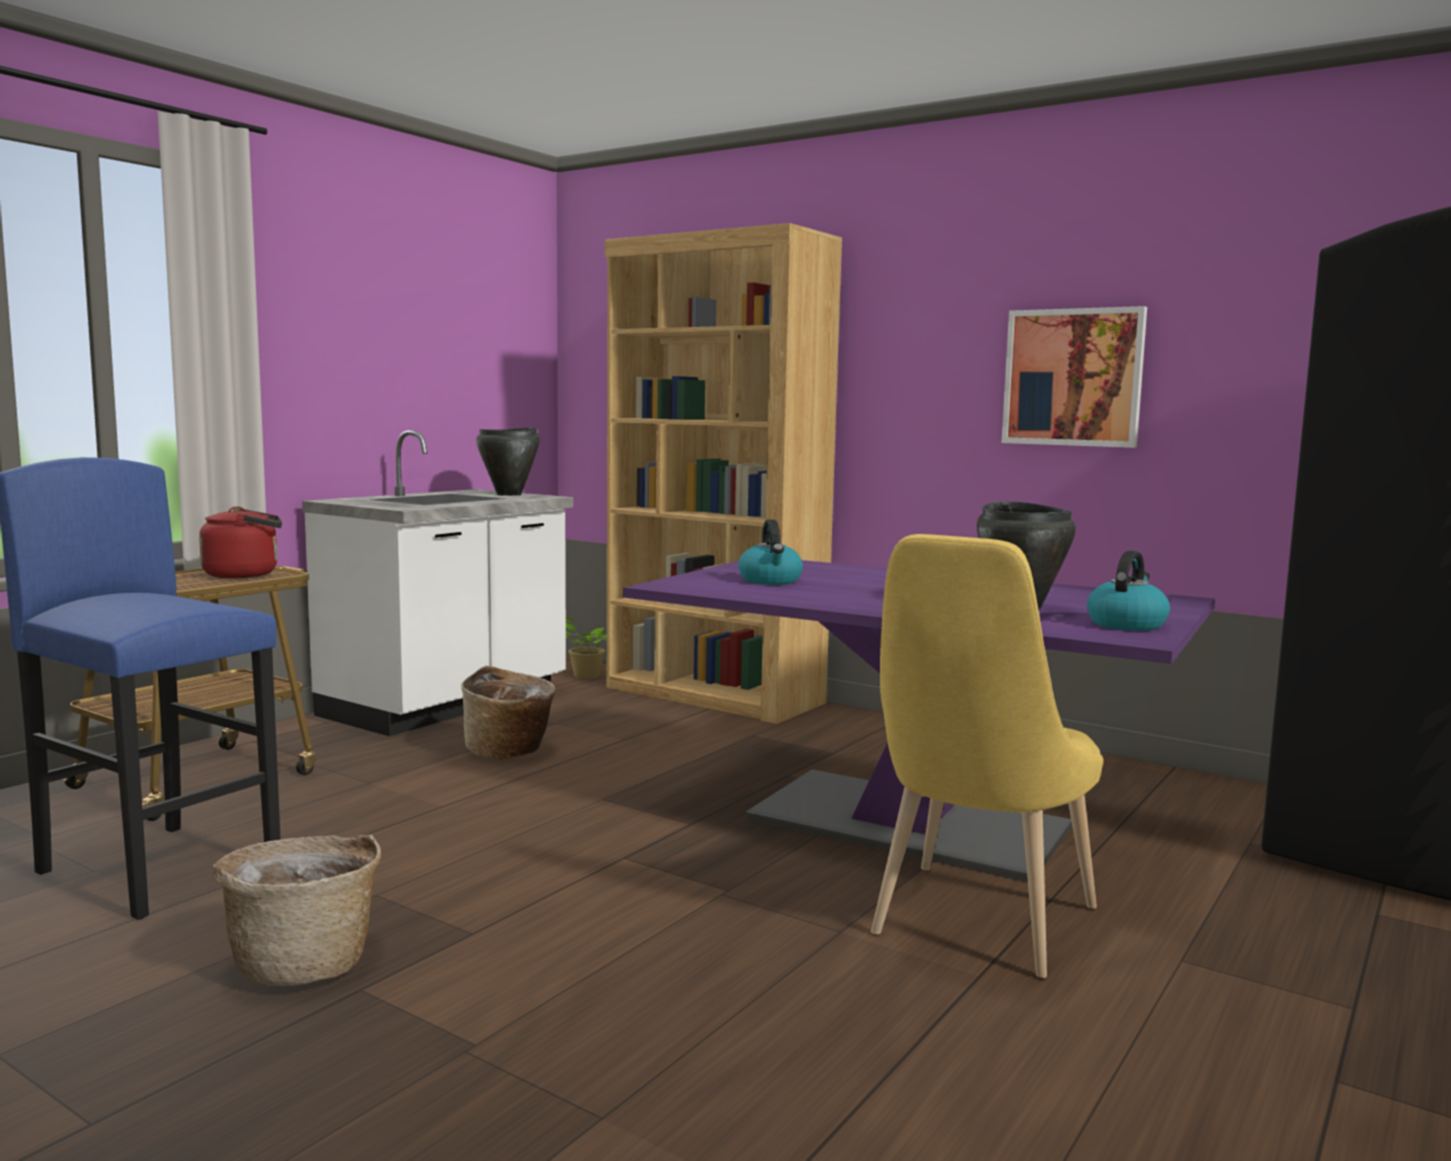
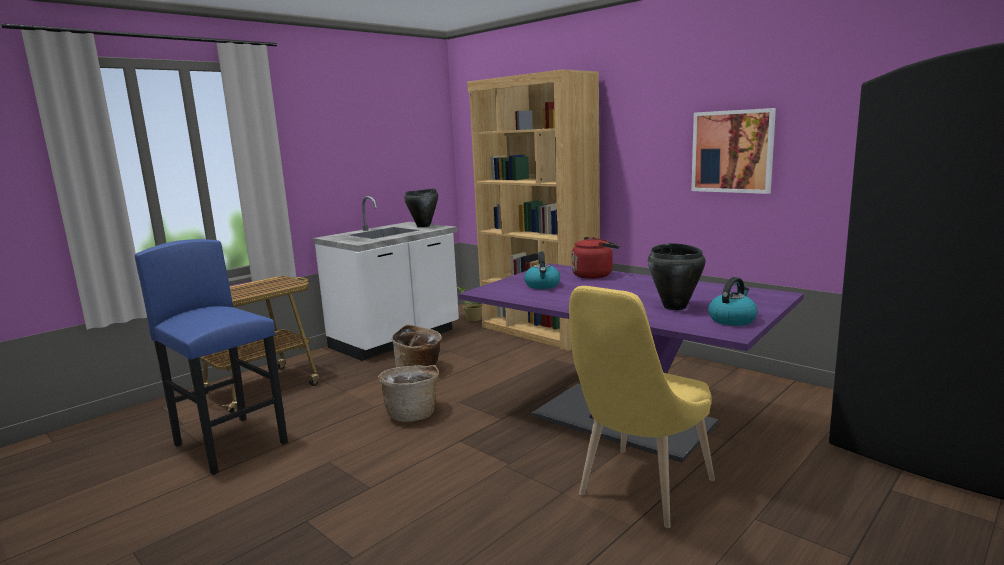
camera: 10 degrees right, 5 degrees up
(246, 575) = (278, 284): red kettle -> red kettle (594, 275)
(304, 963) = (283, 503): basket -> basket (412, 414)

